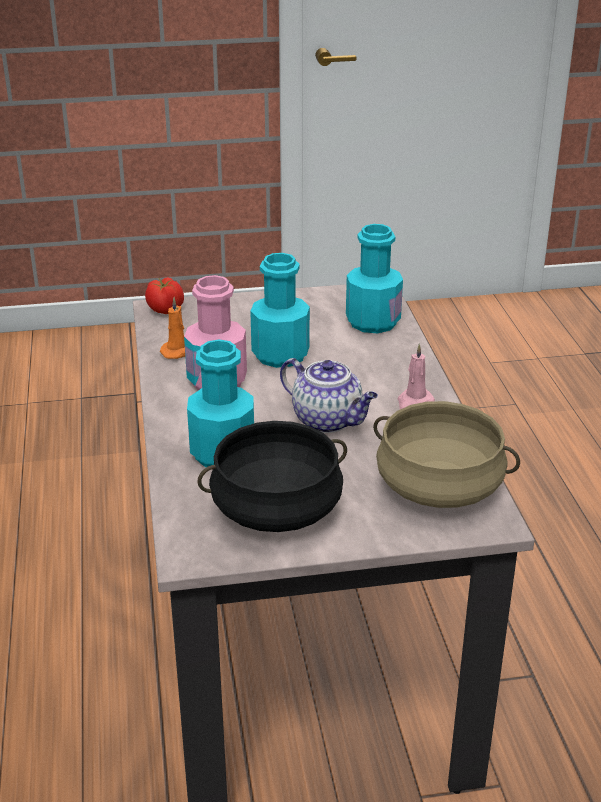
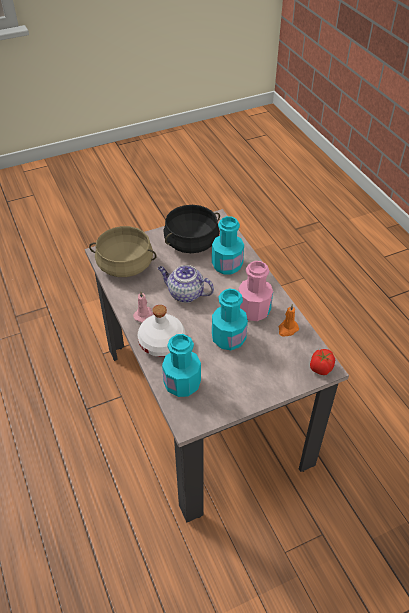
camera: 165 degrees right, 15 degrees up
(390, 365) = (162, 342): none -> white bottle

